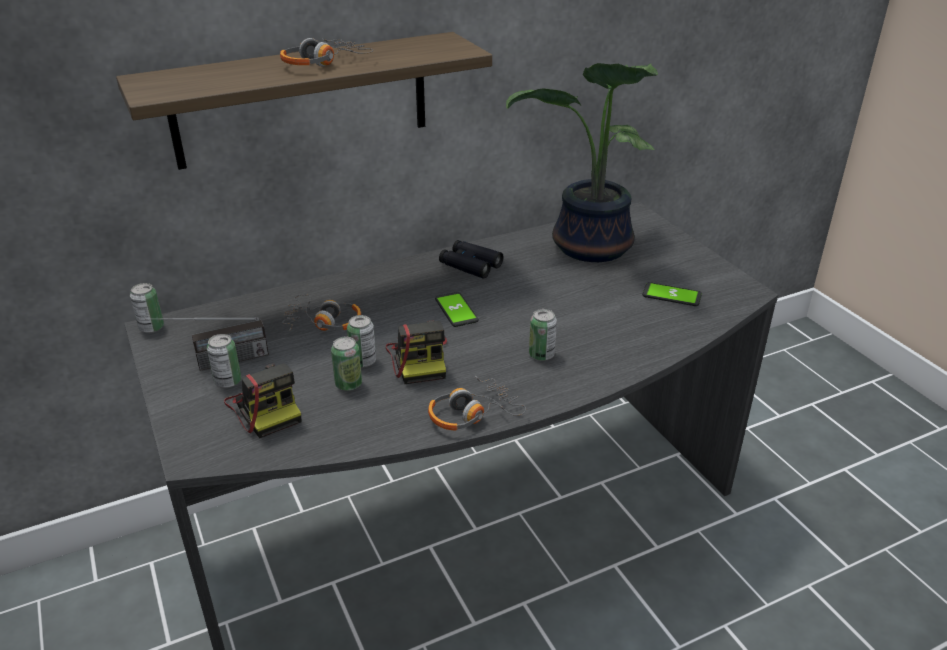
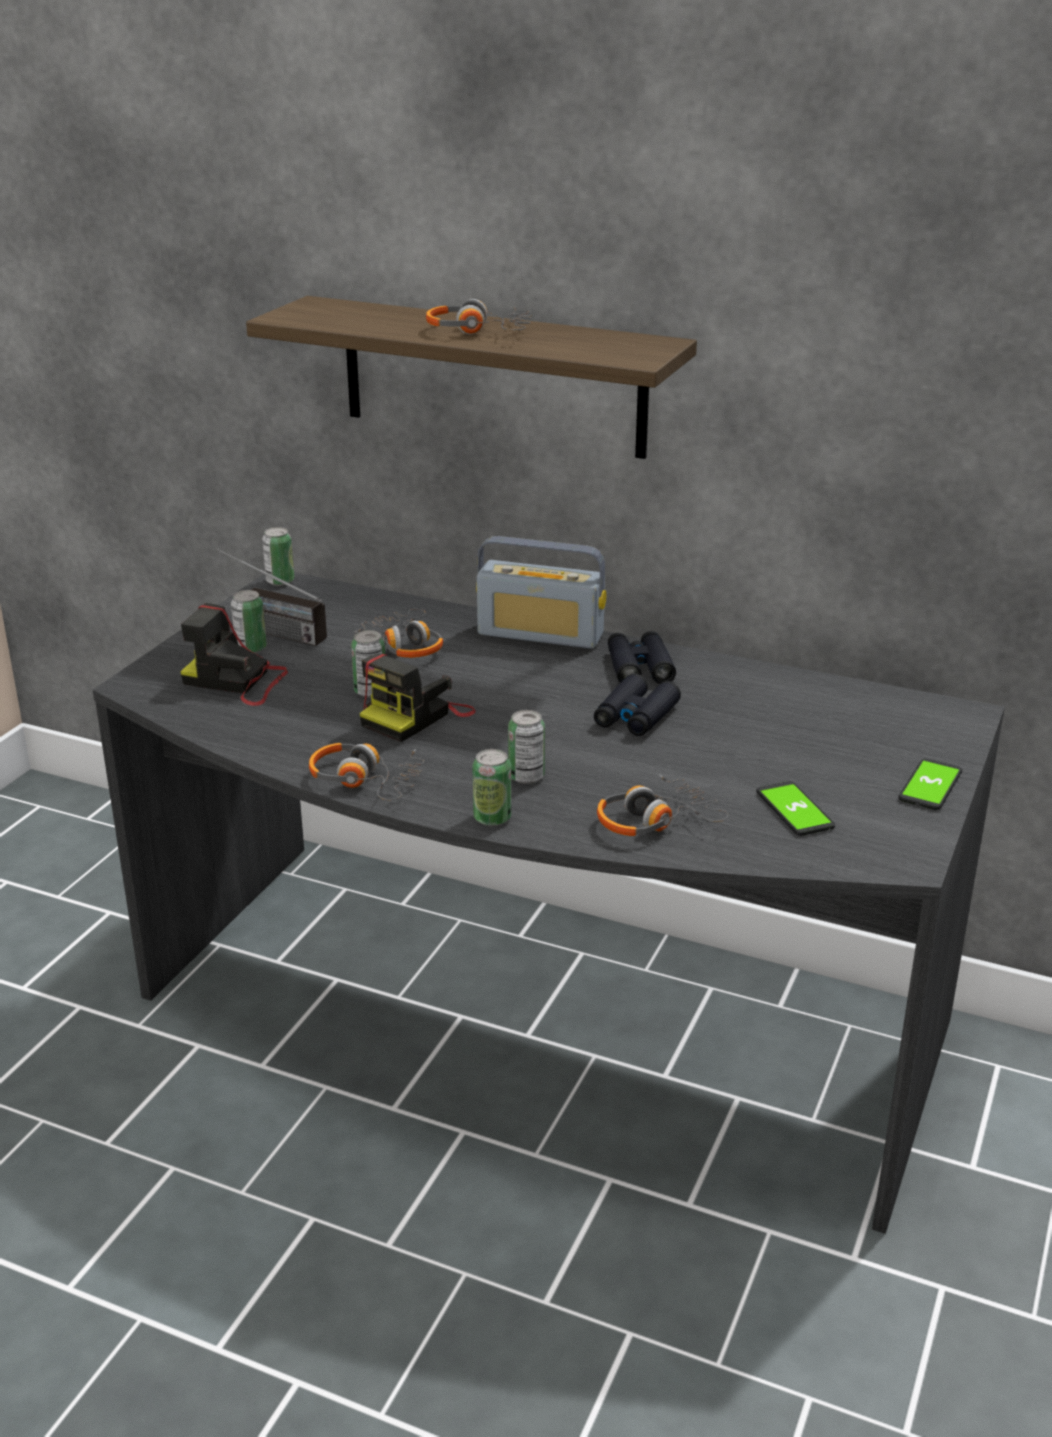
camera: 50 degrees right, 5 degrees down
(266, 408) = (237, 682): camera -> camera turned 90 degrees clockwise
(348, 384) = (324, 701): can -> can (492, 818)
(385, 274) = (540, 634): none -> radio
(456, 310) = (535, 697): phone -> phone (930, 786)
(521, 291) = (636, 716): none -> black binoculars
(589, 248) = (810, 718): potted plant -> none
(637, 338) = (655, 821): none -> headphones

